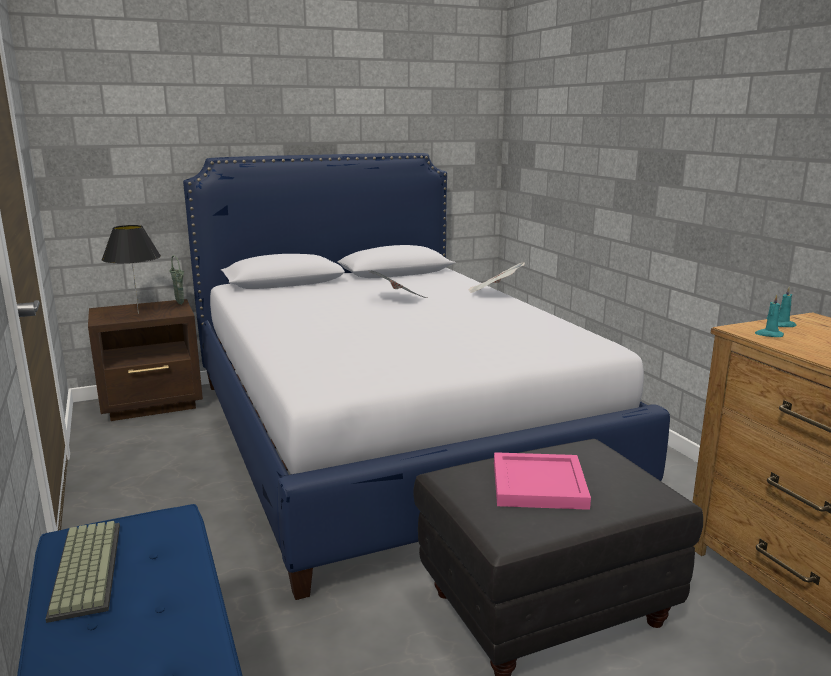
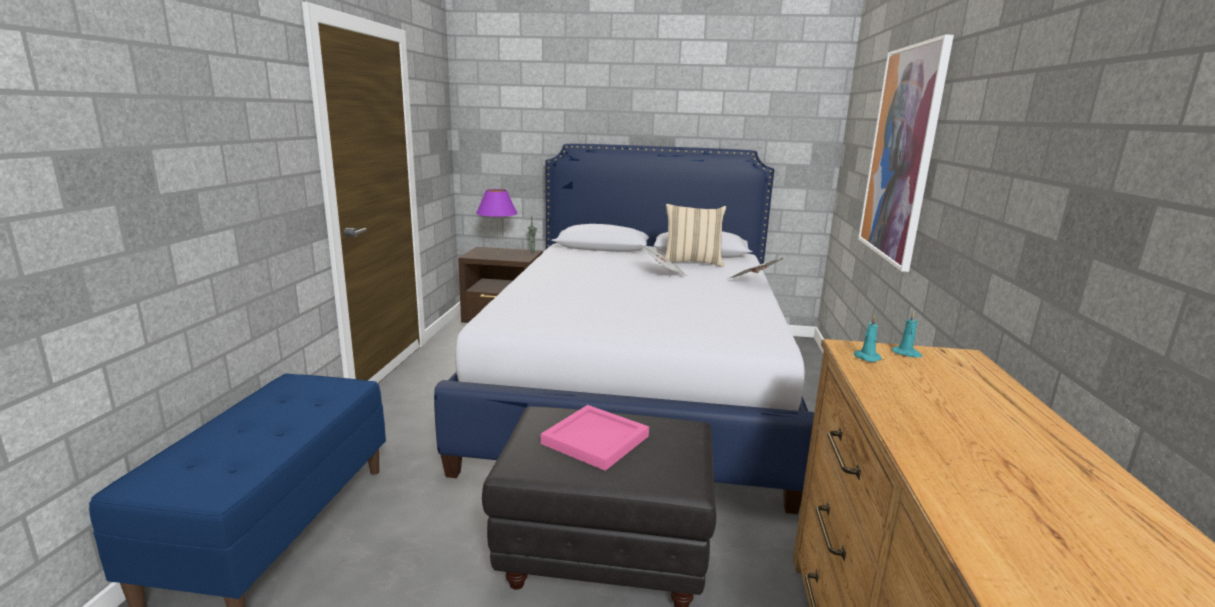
camera: 30 degrees right, 0 degrees up
(84, 569) = (276, 398): keyboard -> none
(138, 313) = (498, 255): black table lamp -> purple table lamp
(406, 283) = (692, 262): none -> beige pillow
(624, 148) = (901, 154): none -> picture

